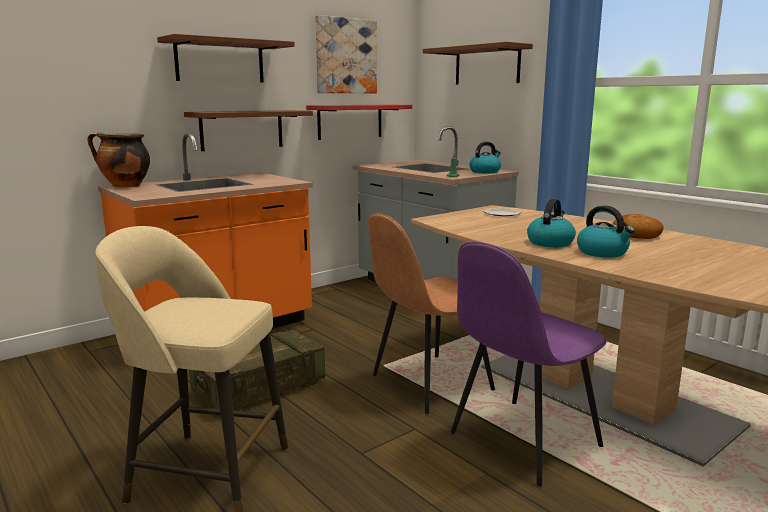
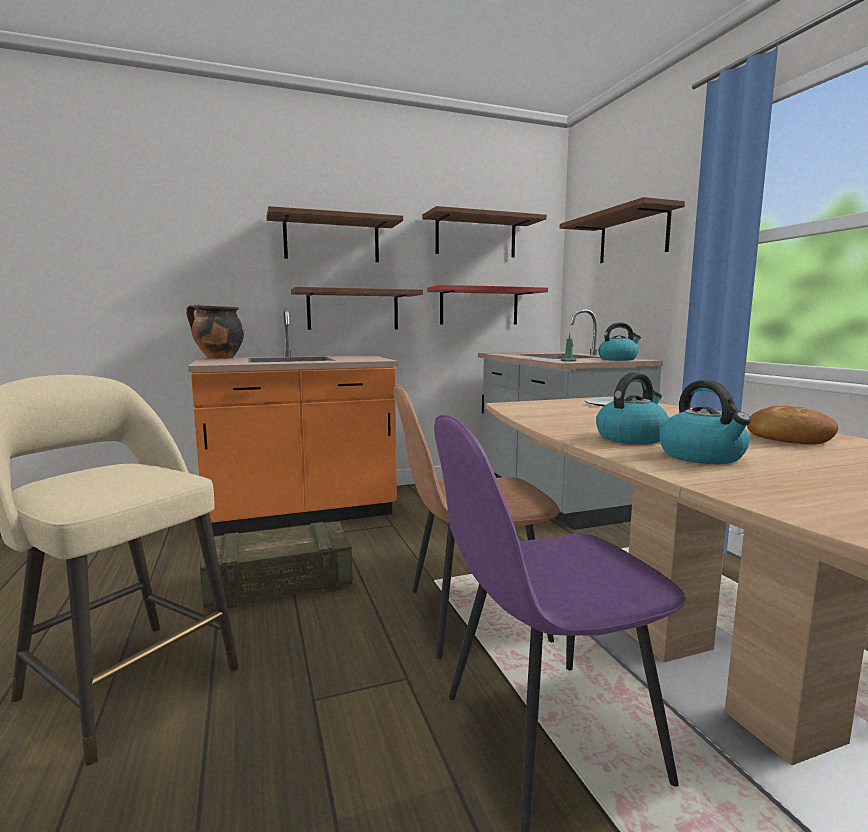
camera: 20 degrees right, 5 degrees down
(345, 56) = (476, 237): picture -> brown shelf

